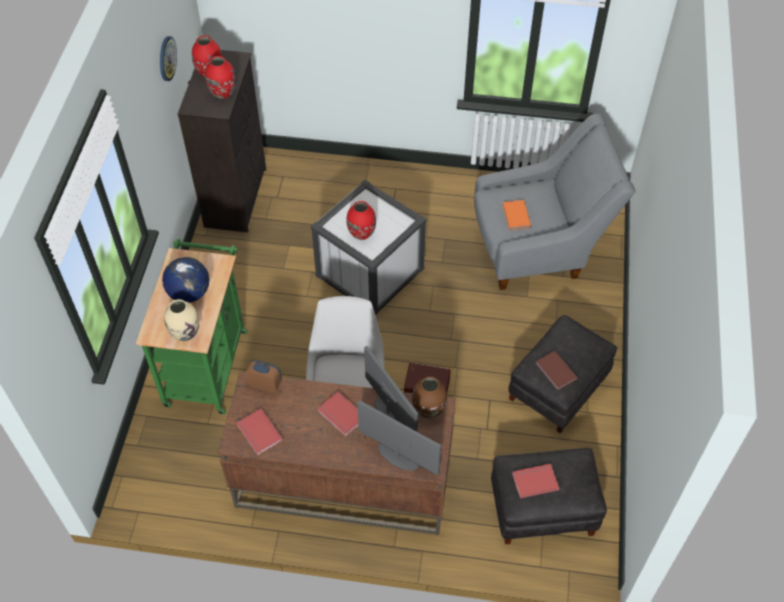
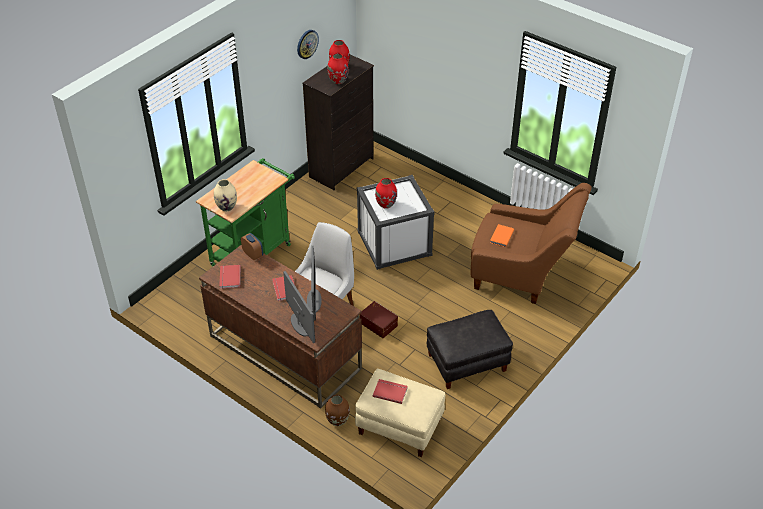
camera: 30 degrees right, 10 degrees down
(189, 293) = (245, 187): globe -> none
(429, 409) = (339, 309): brown vase -> brown vase (338, 420)
(538, 247) = (522, 274): grey armchair -> brown armchair
(543, 508) = (400, 426): black ottoman -> beige ottoman
(555, 372) = (455, 338): brown book -> none

